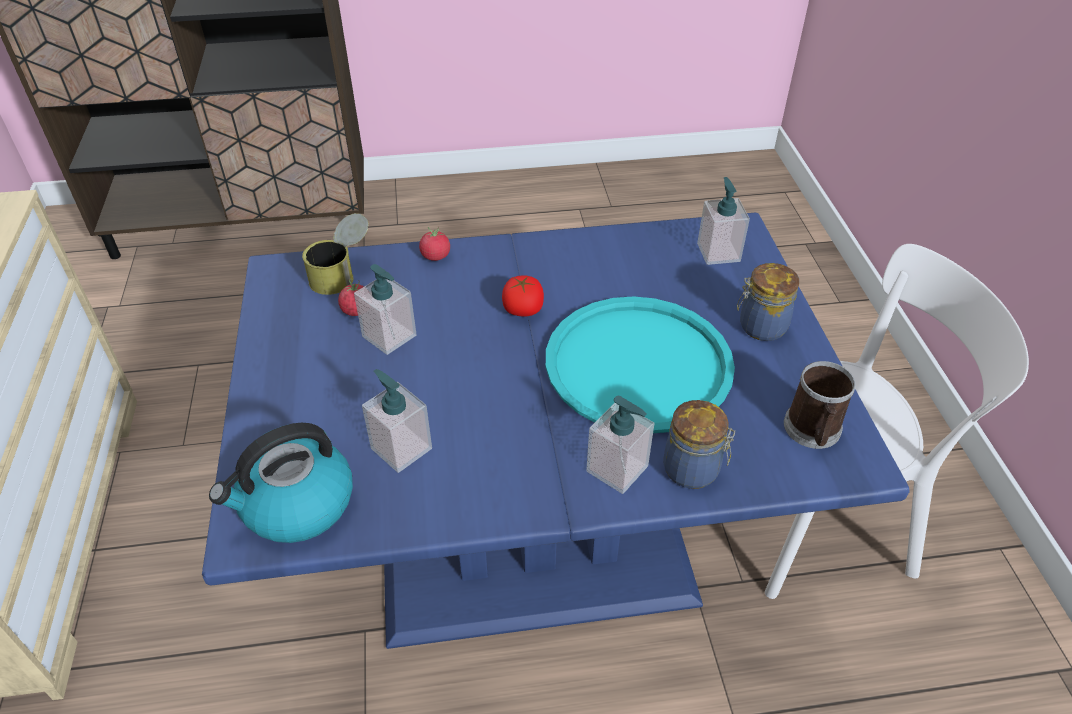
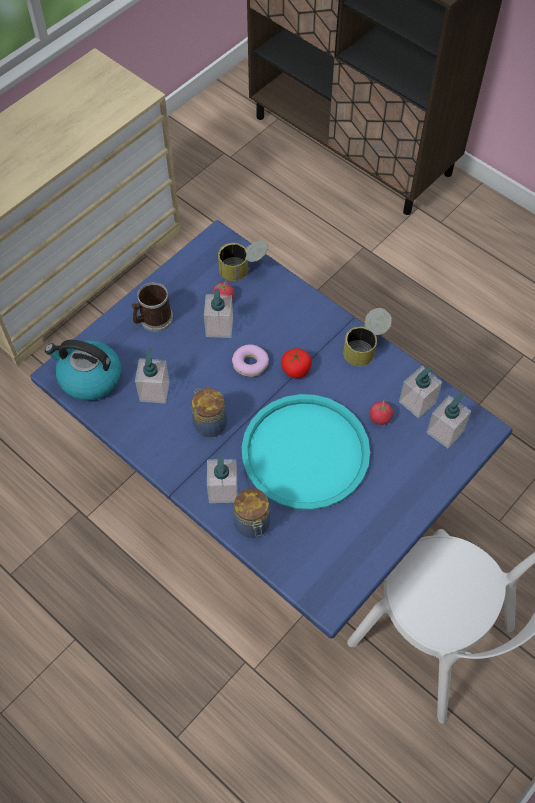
camera: 50 degrees right, 15 degrees up
(435, 256) = (298, 298): tomato -> tomato (380, 417)
(471, 340) = (250, 364): none -> donut
(557, 246) = (365, 347): none -> can
(663, 250) = (417, 402): none -> soap dispenser
(760, 326) = (395, 493): jar -> jar (209, 423)
(812, 432) = (331, 566): mug -> mug (153, 320)

